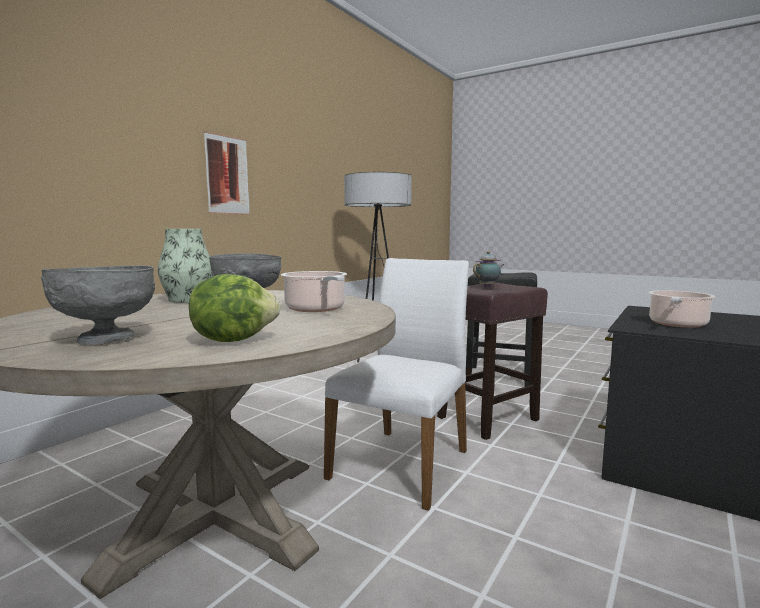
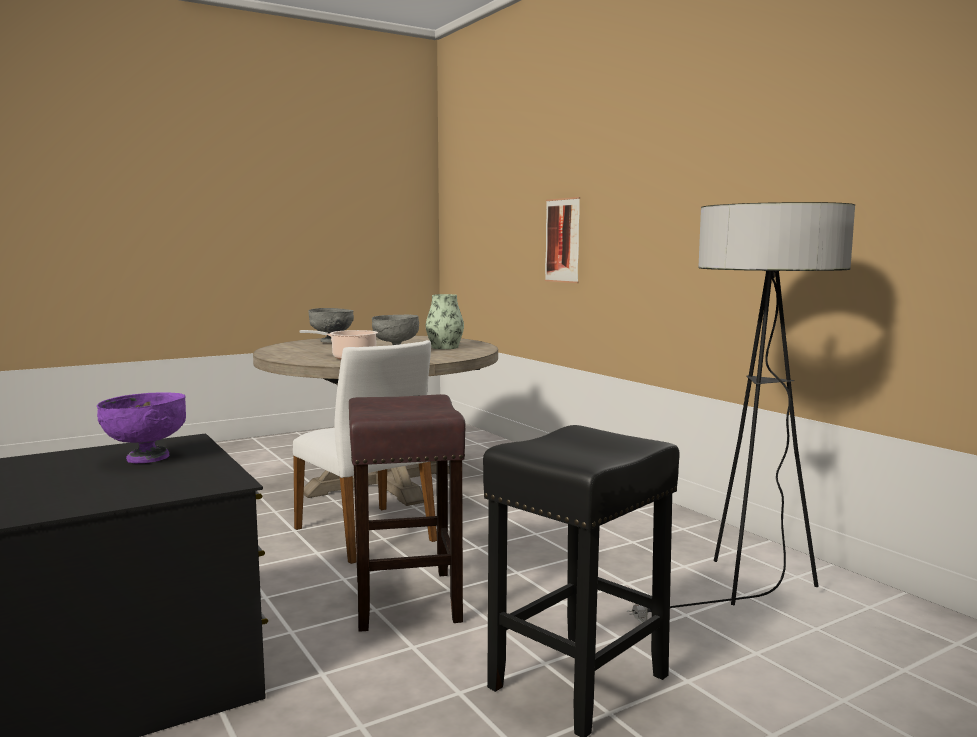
camera: 115 degrees right, 0 degrees up
(227, 175) = (671, 230): picture -> picture (562, 240)
(234, 340) = (294, 349): lettuce -> none
(488, 287) = (412, 406): teapot -> none
(677, 324) = (147, 458): cooking pot -> purple bowl

